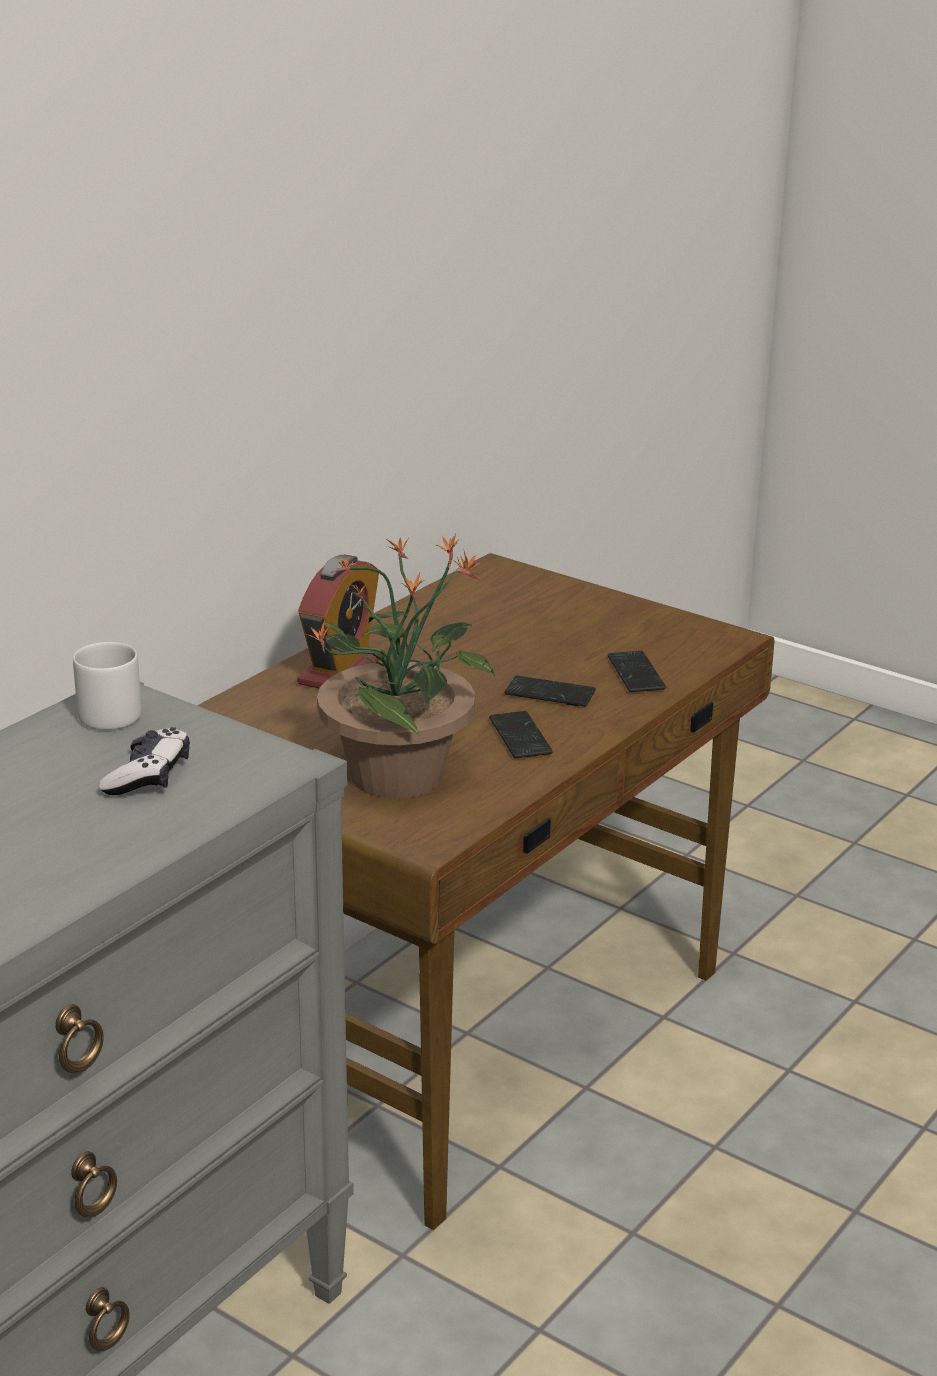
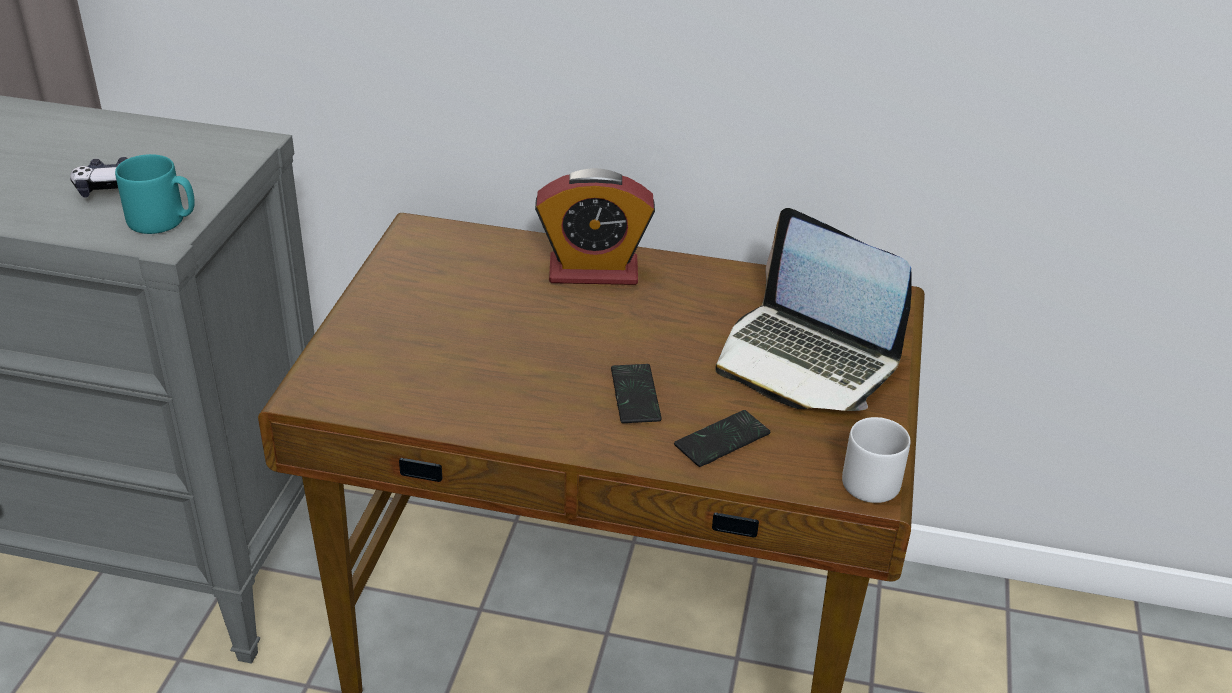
camera: 65 degrees right, 10 degrees up
(105, 713) = (216, 147): grey mug -> grey mug (873, 479)
(250, 757) = (163, 221): none -> turquoise mug
(399, 774) = (421, 349): potted plant -> none
(520, 737) = (533, 399): phone -> none
(556, 618) = (806, 360): none -> laptop

